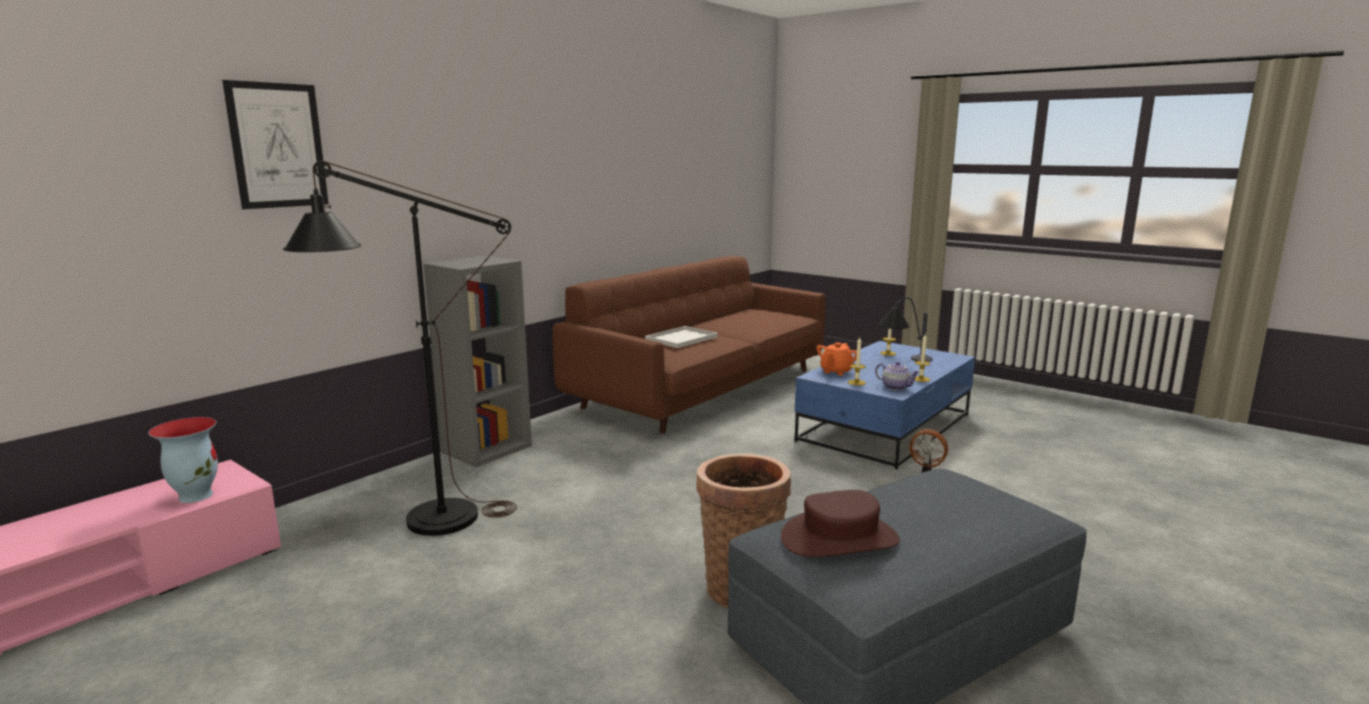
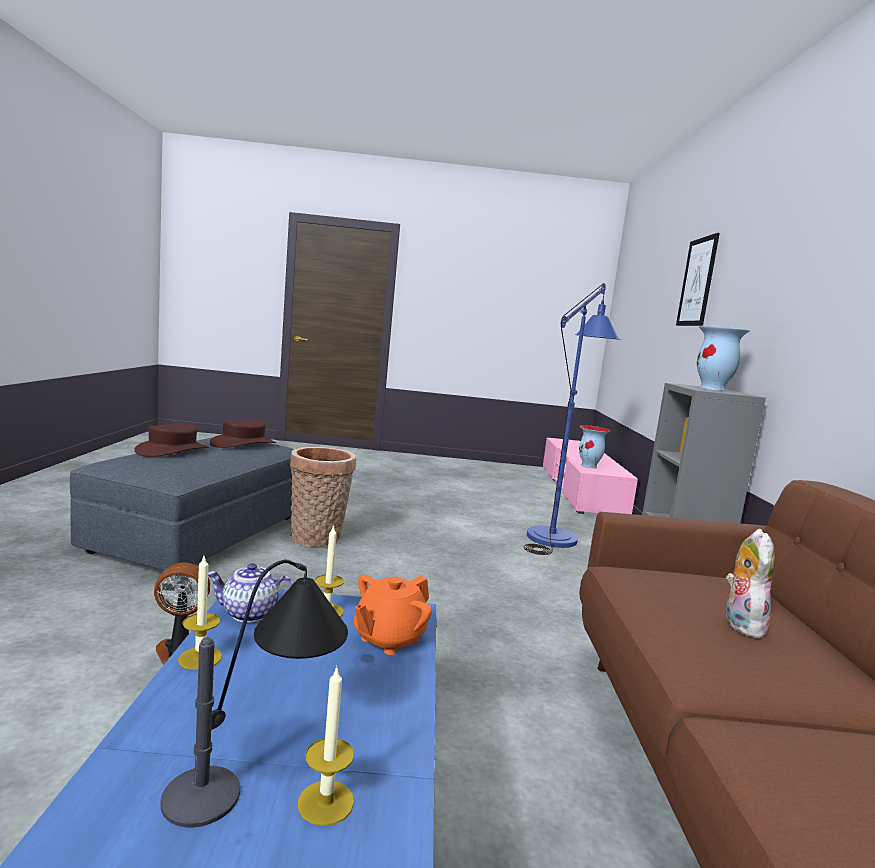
camera: 140 degrees right, 5 degrees down
(421, 522) = (556, 534): black floor lamp -> blue floor lamp
(473, 261) = (713, 389): none -> vase
(682, 338) = (740, 624): white tray -> plush toy
(836, 371) = (388, 639): orange teapot -> orange teapot turned 135 degrees counterclockwise
(958, 526) = (172, 450): none -> brown hat

